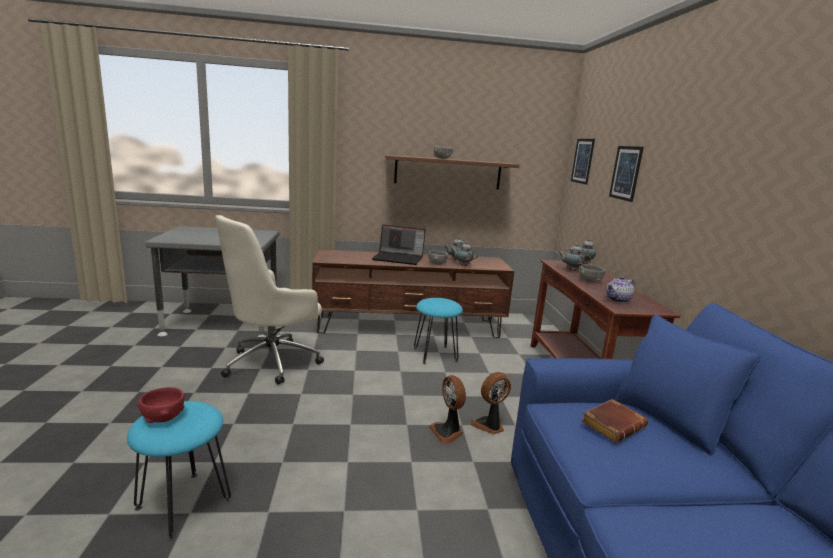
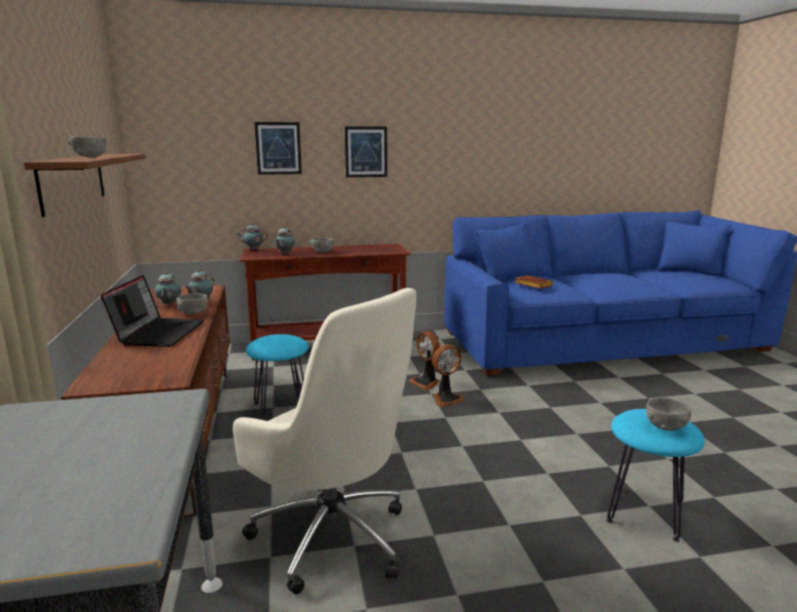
camera: 95 degrees left, 0 degrees up
(163, 417) = (666, 427): red bowl -> grey bowl
(582, 161) = (172, 141): picture -> picture (366, 152)
(618, 300) = (376, 250): teapot -> none

